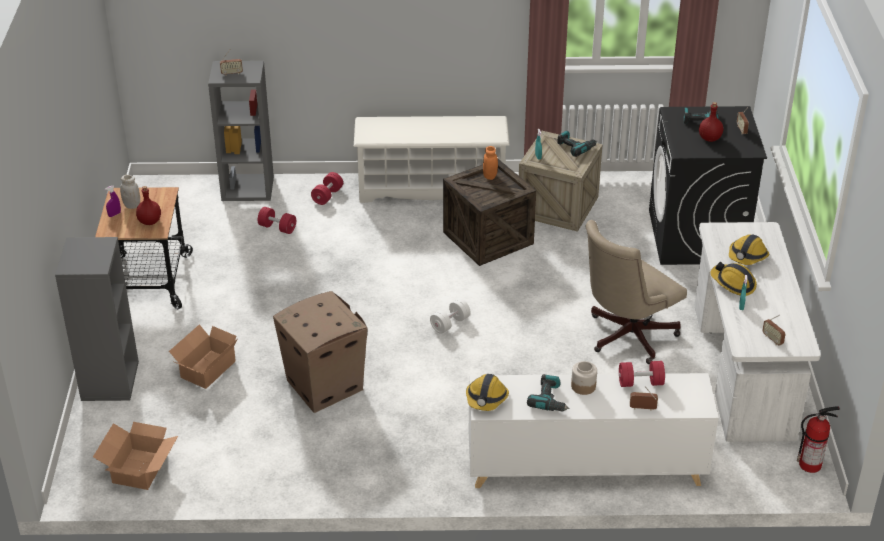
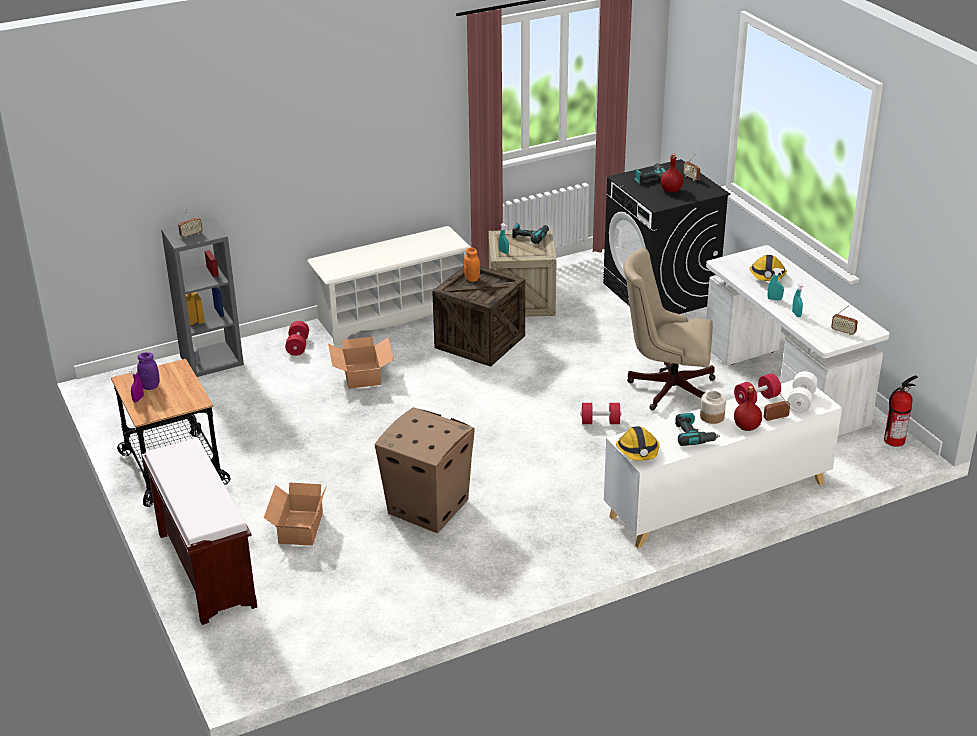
camera: 25 degrees left, 5 degrees down
(109, 380) = (205, 569): grey bookcase -> brown bench
(132, 205) = (150, 386): white jar -> purple jar
(138, 469) = (302, 638): cardboard box -> cardboard box (361, 375)
(149, 221) = (181, 395): red bottle -> red bottle (746, 427)
(277, 228) = (270, 386): red dumbbell -> red dumbbell (600, 422)
(450, 324) = (503, 421): white dumbbell -> white dumbbell (801, 401)
(626, 337) = (666, 387): beige office chair -> beige office chair turned 75 degrees clockwise
(733, 283) = (774, 299): hard hat -> turquoise spray bottle

